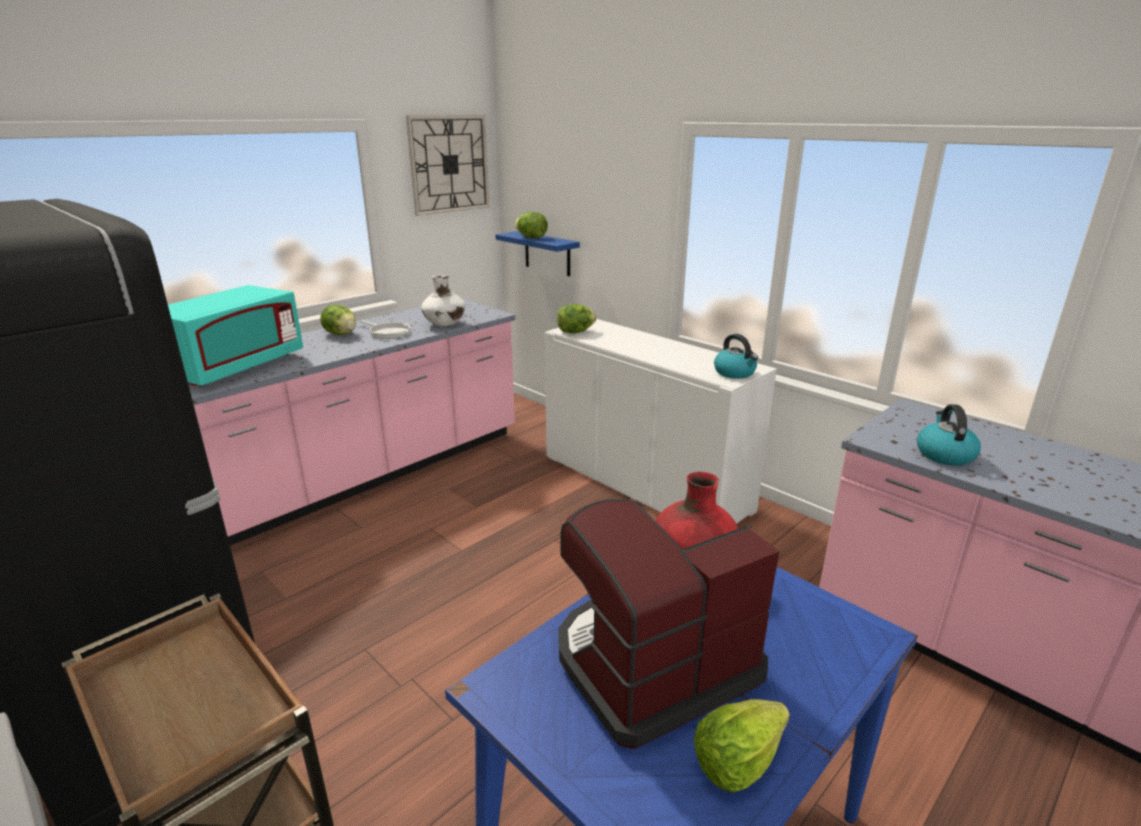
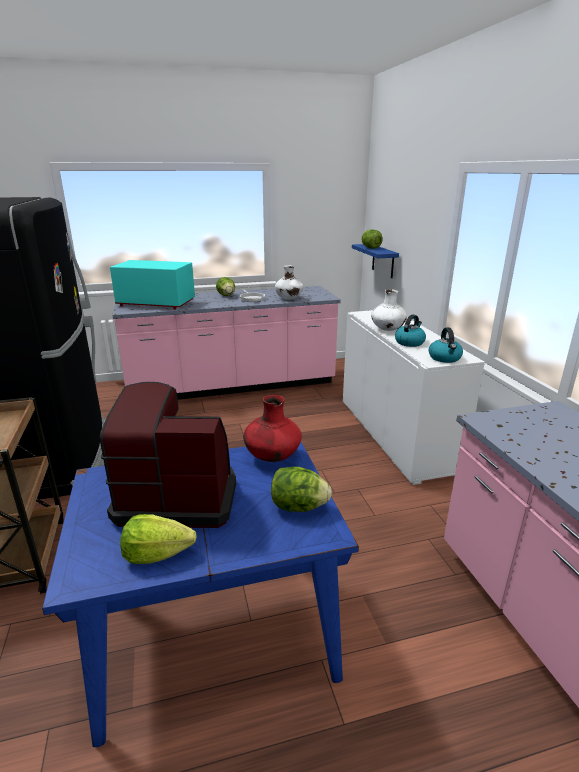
camera: 30 degrees right, 0 degrees up
(235, 367) = (156, 304): turquoise microwave -> turquoise microwave turned 135 degrees counterclockwise
(449, 164) = (327, 194): wall clock -> none
(575, 332) = (366, 315): lettuce -> lettuce (298, 507)
(625, 348) = (387, 329): none -> white vase
(944, 454) = (530, 444): kettle -> kettle (409, 342)

